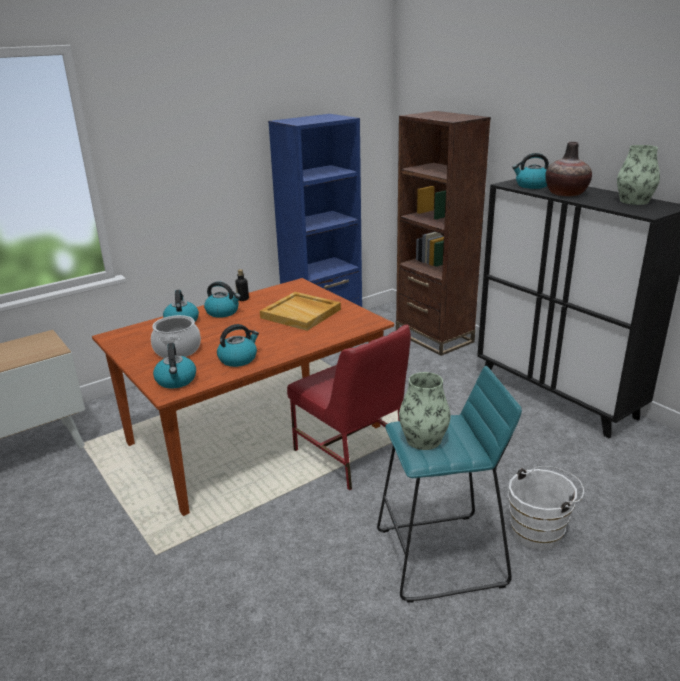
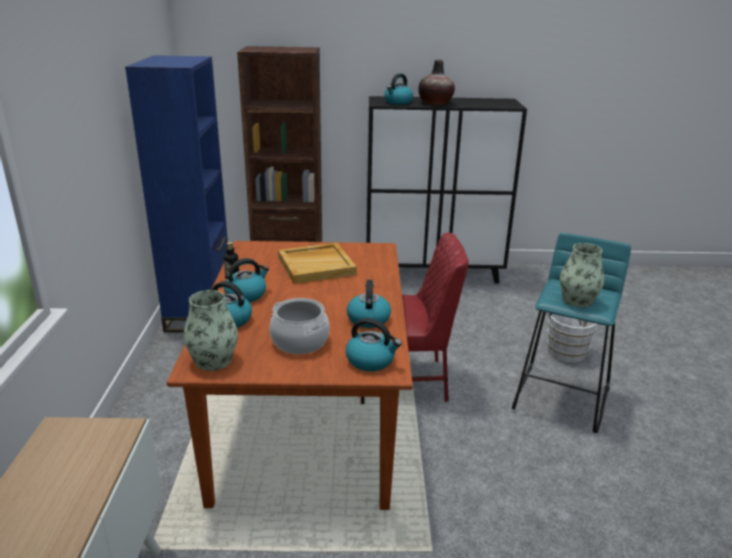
camera: 55 degrees left, 0 degrees up
(634, 201) = (482, 101): vase -> vase (213, 360)

